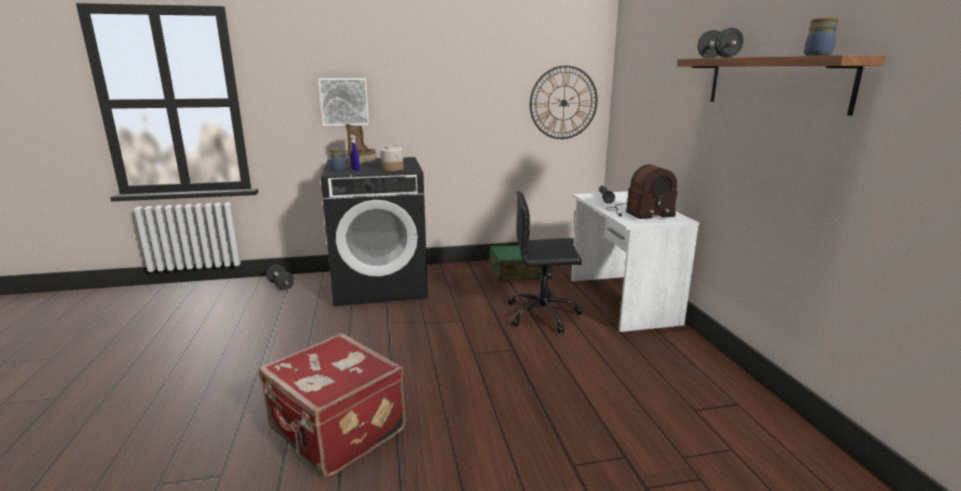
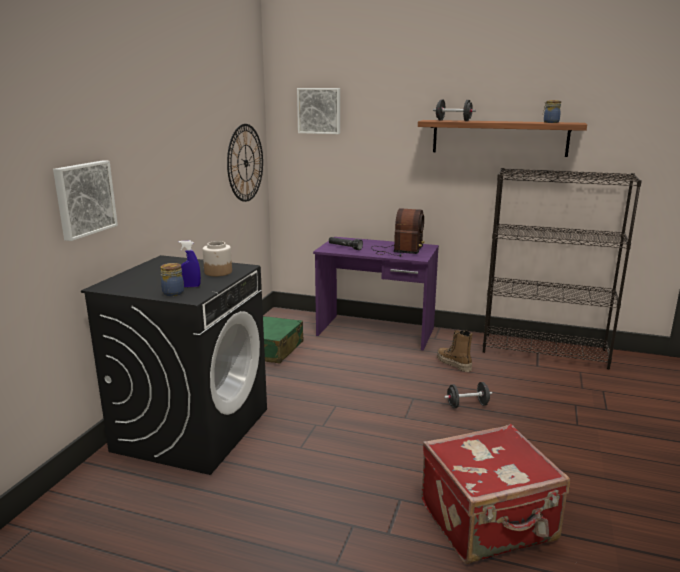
camera: 60 degrees left, 0 degrees up
(281, 286) = (79, 509): black dumbbell -> black dumbbell (467, 405)
(362, 162) = (141, 277): boot -> boot (453, 364)
(544, 314) = (365, 366): black office chair -> none
(621, 301) = (375, 332): white desk -> purple desk
(640, 53) = (319, 110): none -> picture
(751, 409) = (545, 351): none -> black bookcase

